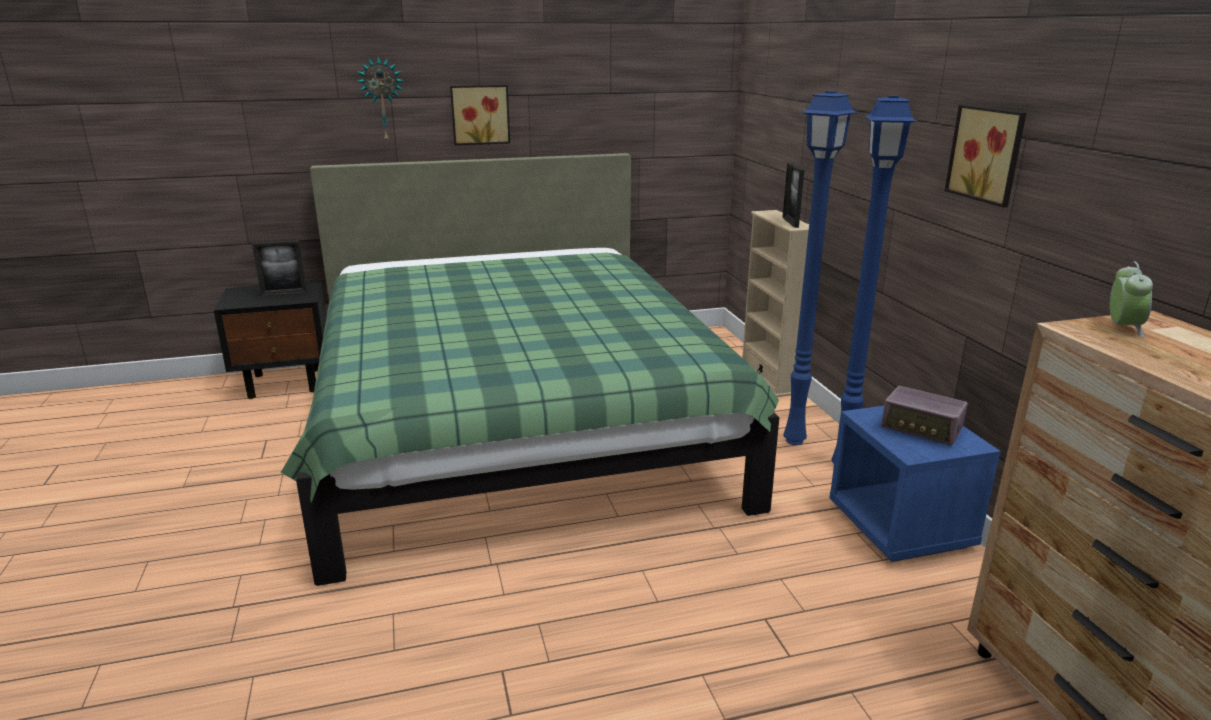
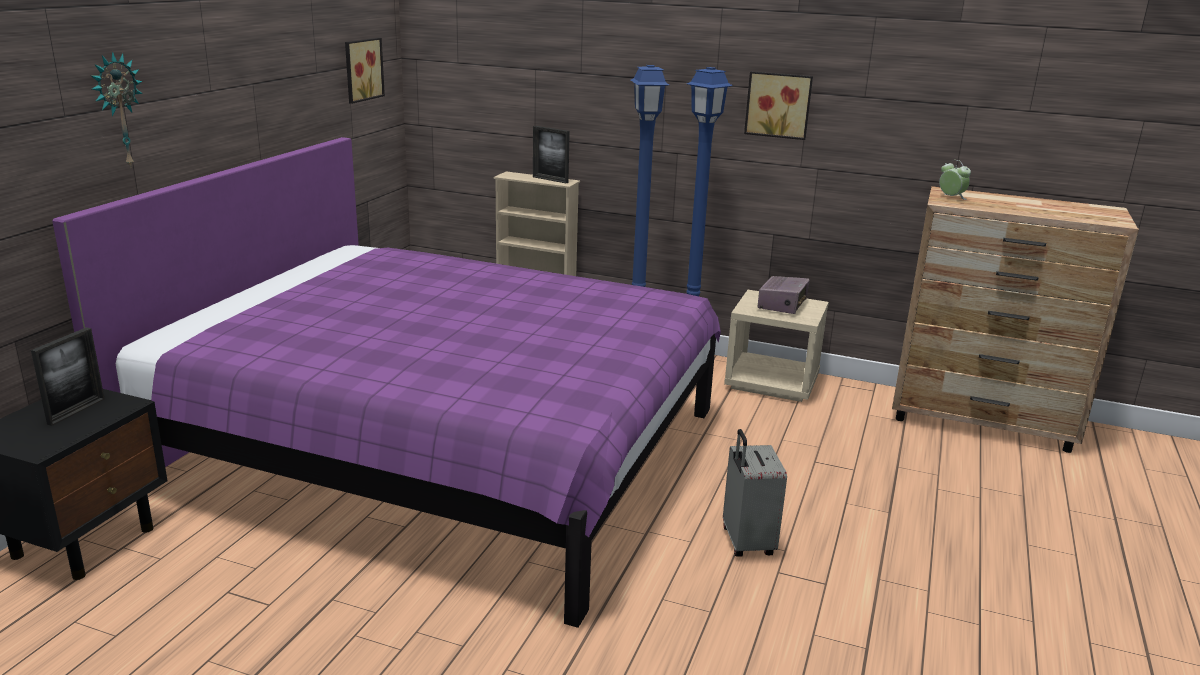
camera: 55 degrees left, 0 degrees up
(480, 114) = (215, 114): picture -> picture (361, 69)
(514, 427) = (441, 449): green bed -> purple bed
(536, 629) = (746, 543): none -> grey suitcase
(900, 527) = (772, 382): blue nightstand -> beige nightstand
(922, 429) = (782, 305): radio -> radio turned 45 degrees counterclockwise

